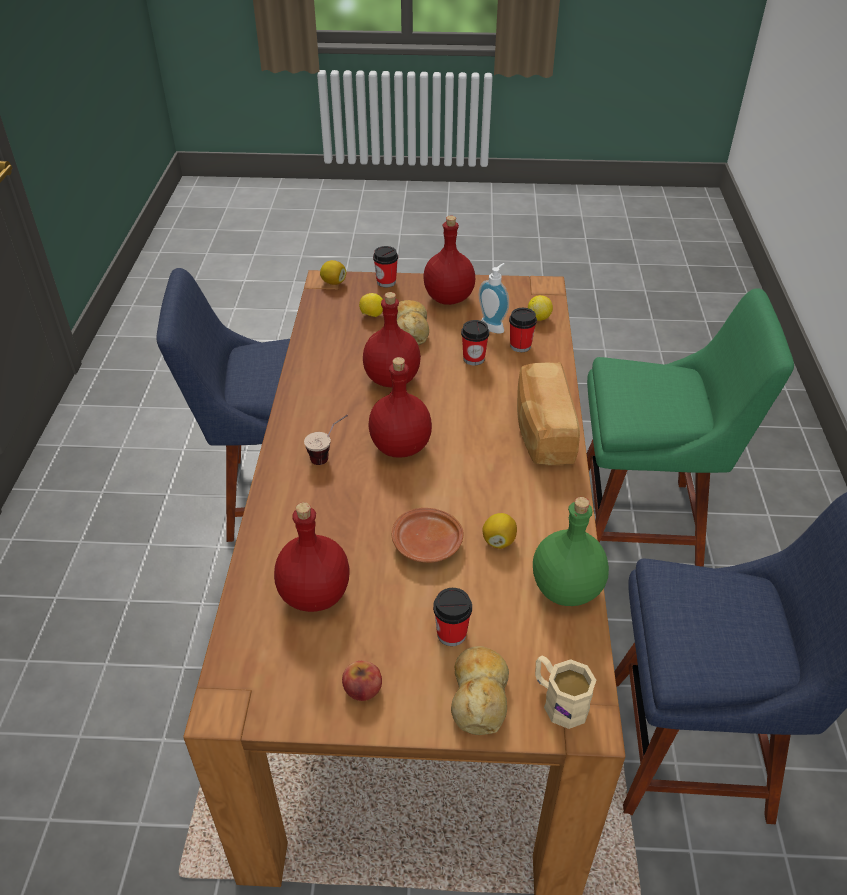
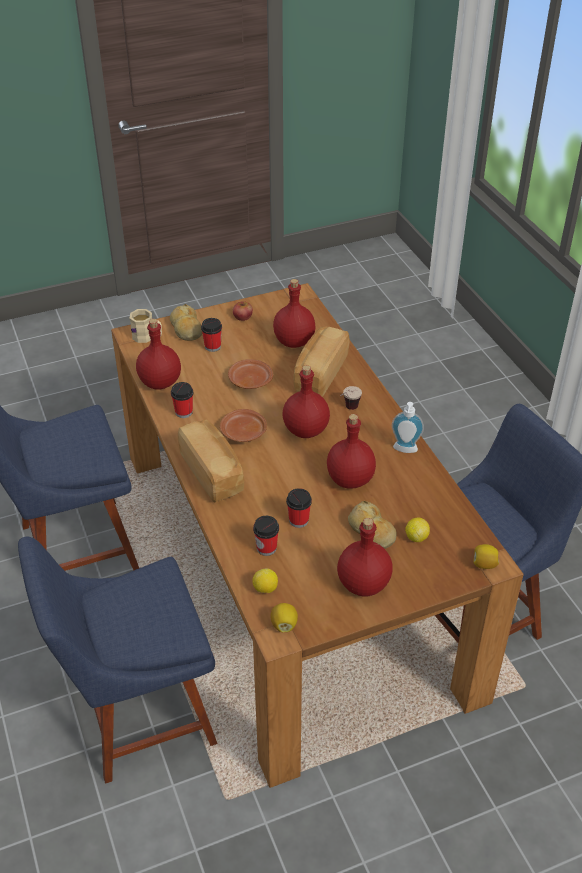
camera: 155 degrees right, 0 degrees up
(323, 520) = (319, 374): none -> bread
(386, 282) = (437, 584): cup -> cup (184, 412)
(480, 468) = (243, 433): none -> brown plate
(493, 326) = (301, 563): soap dispenser -> soap dispenser (405, 450)
(498, 541) = (209, 394): lemon -> lemon (284, 624)
(566, 590) = (160, 382): green bottle -> red bottle
(645, 522) = (137, 716): green chair -> blue chair

